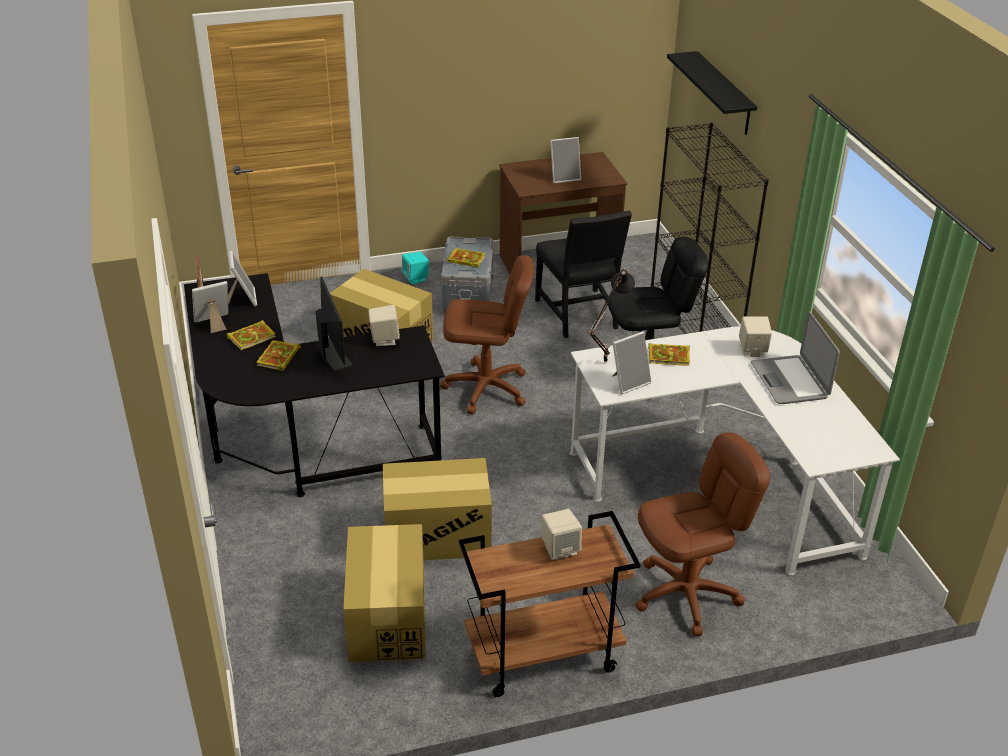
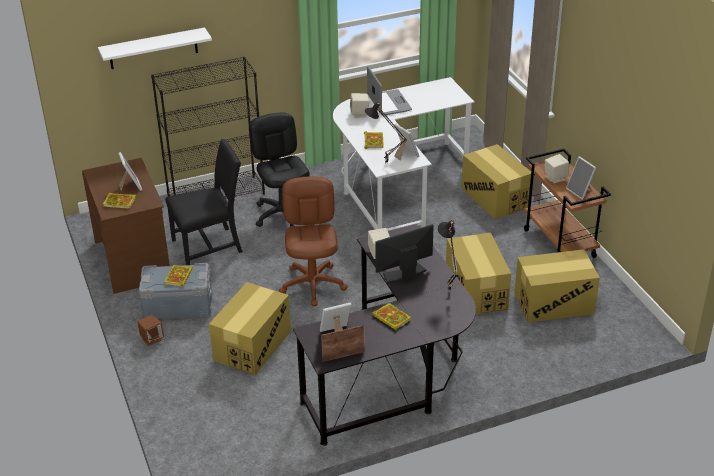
camera: 95 degrees left, 0 degrees up
(214, 323) = (376, 342): picture frame -> picture frame (580, 191)
(278, 358) = (416, 299): book -> book (120, 202)
(284, 385) = (447, 291): none -> black table lamp
(415, 278) = (152, 339): turquoise speaker -> brown speaker
(686, 594) = (495, 198): brown office chair -> cardboard box
(724, 94) = (153, 48): black shelf -> white shelf
(790, 380) = (388, 103): laptop -> laptop turned 90 degrees counterclockwise

